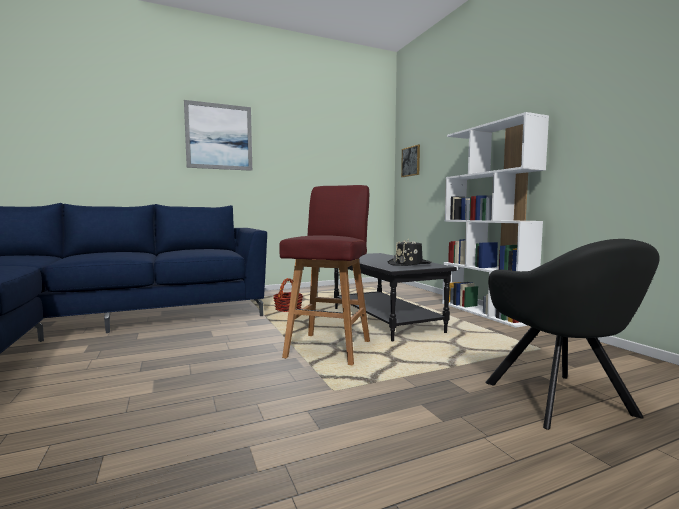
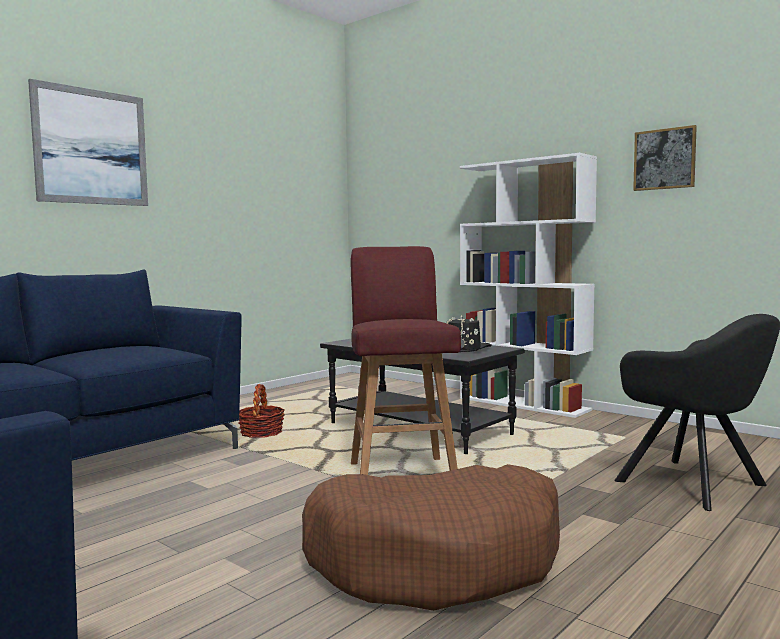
camera: 25 degrees left, 0 degrees up
(263, 414) = (436, 560): none -> brown dog bed
(411, 161) = (380, 193): picture -> picture (664, 159)

